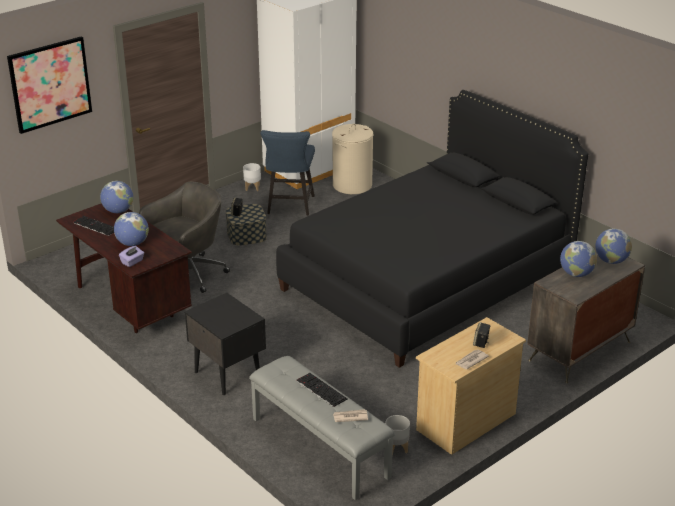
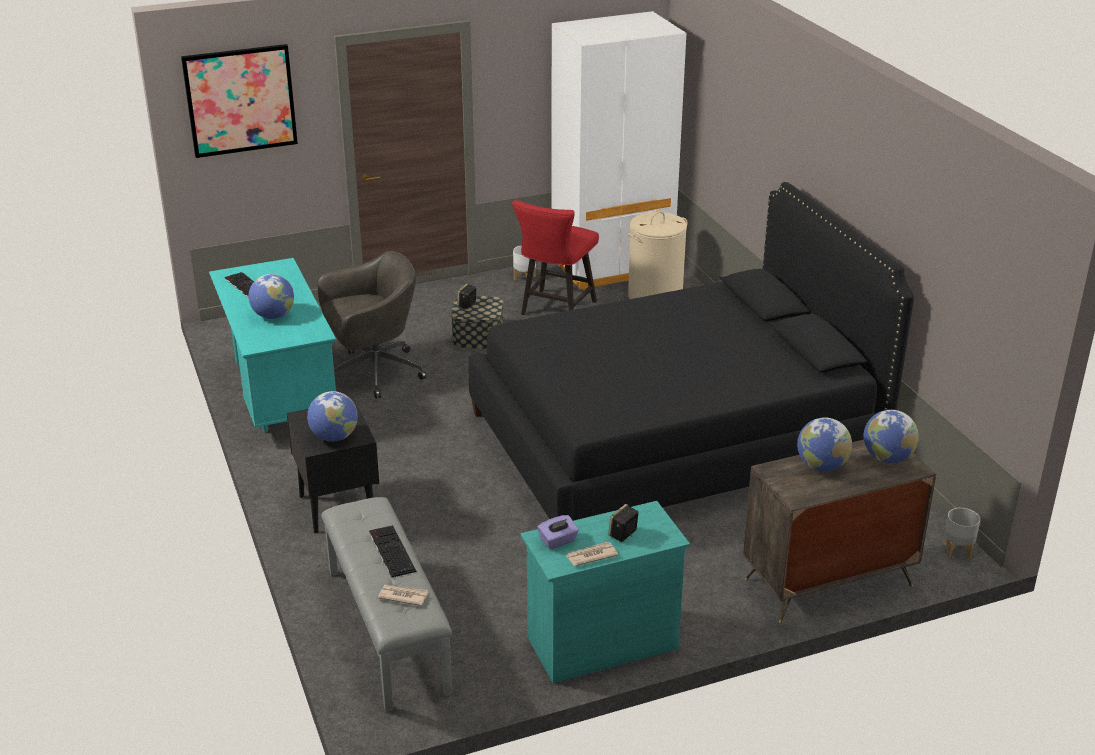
camera: 20 degrees right, 0 degrees up
(118, 211) = (286, 273): globe -> globe (334, 437)
(129, 305) = (280, 397): brown desk -> turquoise desk
(132, 262) = (256, 338): purple tissue box -> purple tissue box (558, 541)
(289, 207) = (555, 310): blue chair -> red chair
(396, 449) = (485, 656): grey planter -> grey planter (957, 551)
(465, 422) = (601, 643): beige dresser -> turquoise dresser

